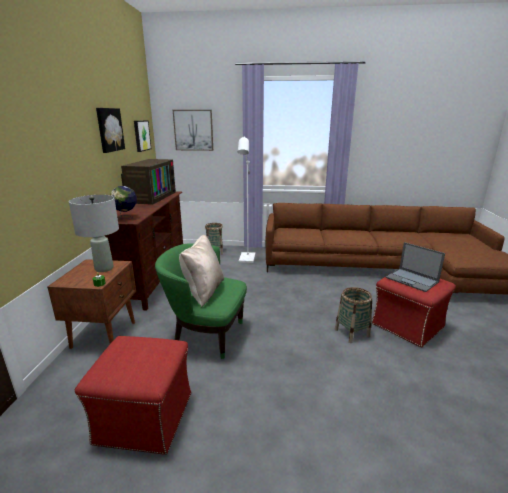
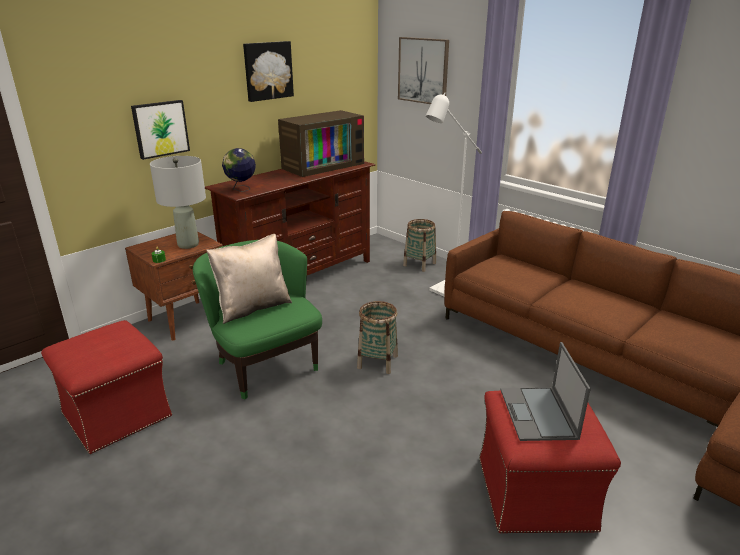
camera: 40 degrees right, 5 degrees up
(141, 135) = (342, 75): picture -> picture (160, 129)
(352, 333) = (430, 454): basket -> basket (377, 362)

